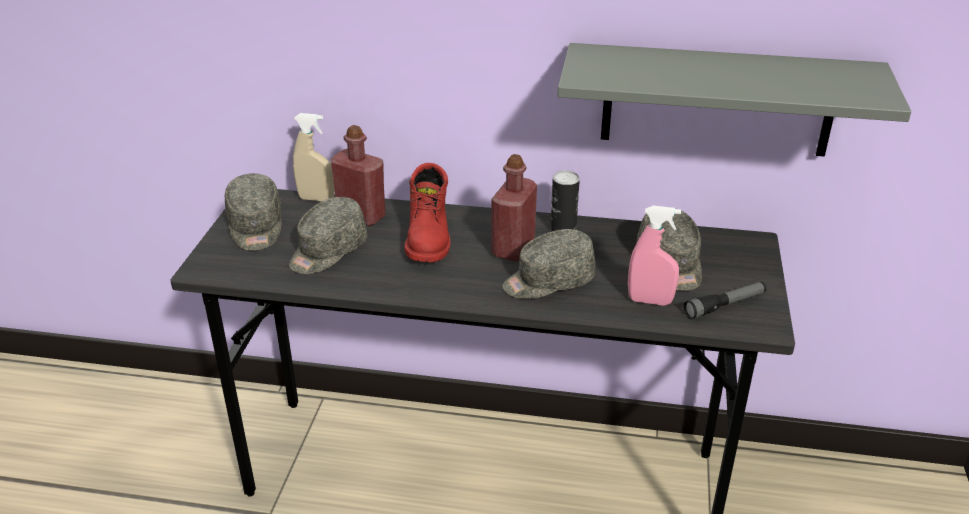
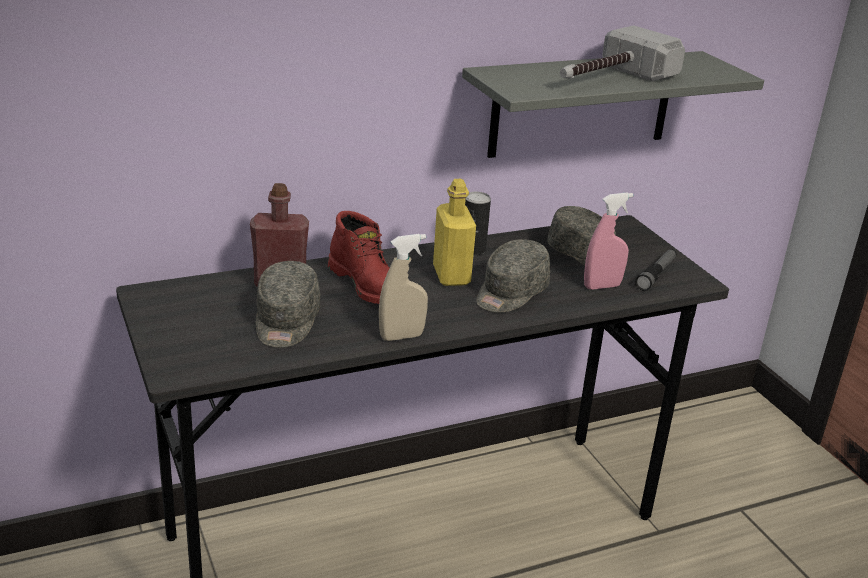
camera: 35 degrees left, 5 degrees down
(256, 227) = (183, 320): grey cap -> none
(316, 199) = (214, 279): beige spray bottle -> beige spray bottle (401, 336)
(513, 248) = (451, 275): red bottle -> yellow bottle
(707, 79) = (609, 79): none -> hammer

